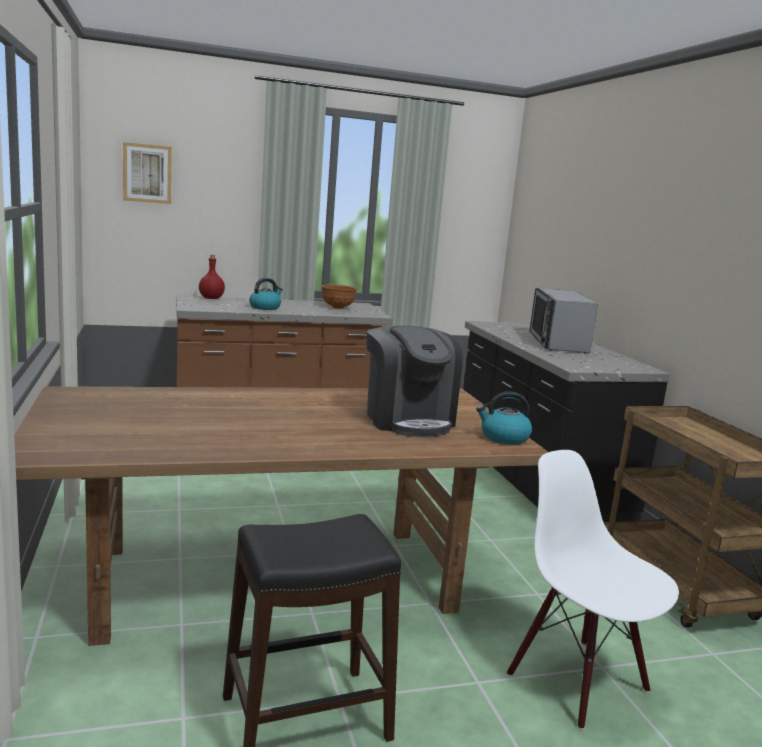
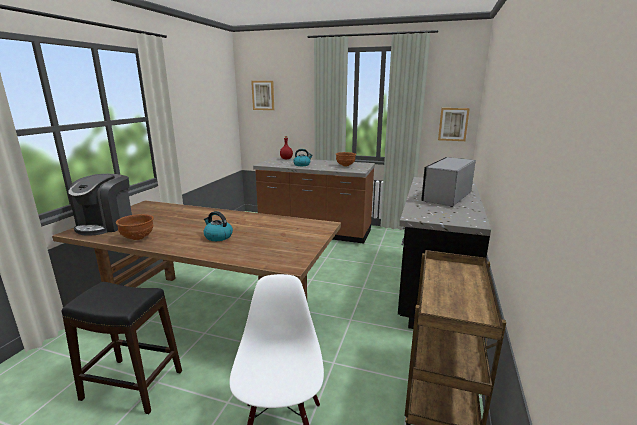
camera: 35 degrees right, 5 degrees up
(205, 445) = (138, 238): none -> brown bowl
(408, 420) = (262, 238): coffee machine -> coffee machine (106, 225)
(476, 243) = (453, 124): none -> picture
(504, 437) = (293, 258): kettle -> kettle (218, 237)

